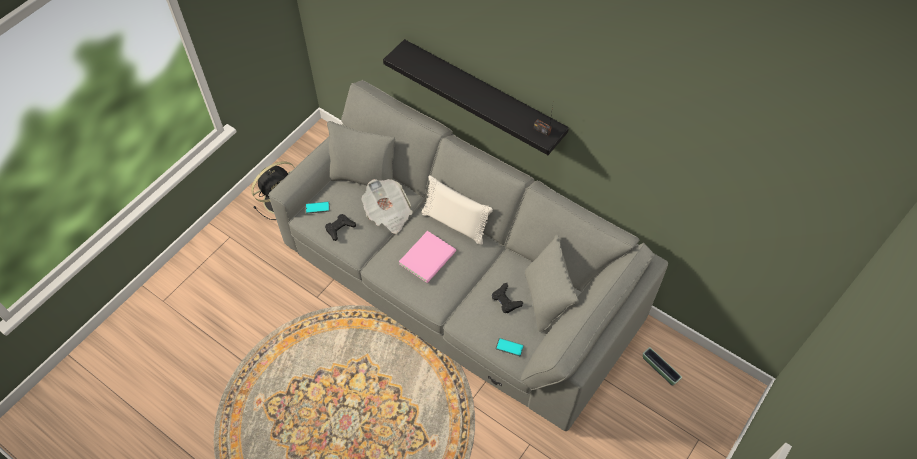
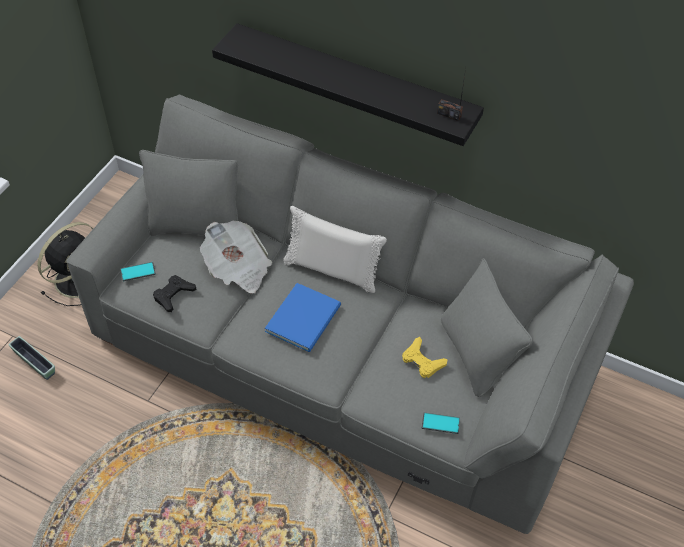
camera: 10 degrees left, 5 degrees down
(429, 257) = (306, 317): pink book -> blue book
(506, 300) = (422, 361): black game controller -> yellow game controller
(660, 369) = (630, 433): planter -> planter (34, 363)

